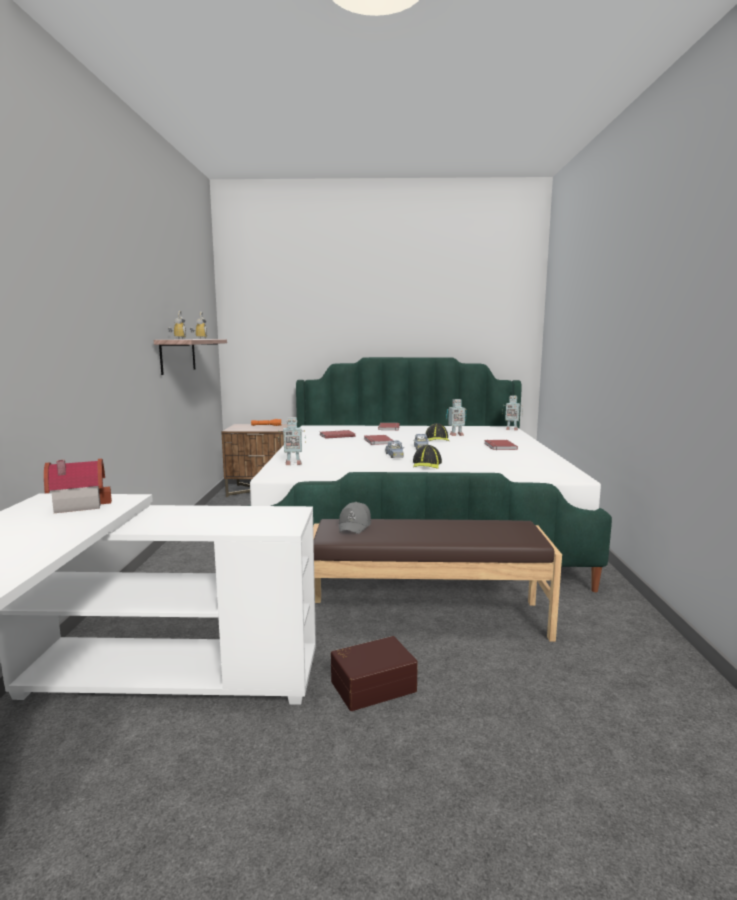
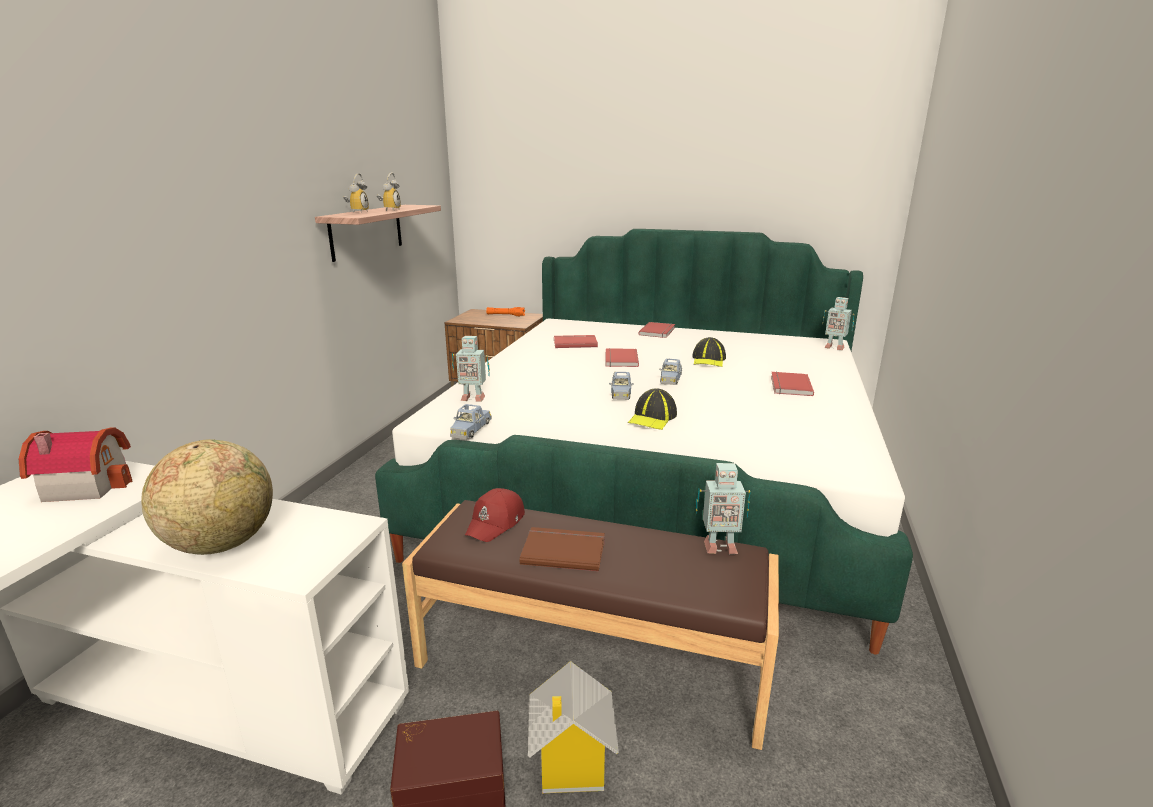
camera: 15 degrees right, 10 degrees up
(212, 523) = (221, 543): none -> globe
(310, 476) = (470, 429): none -> blue toy car
(355, 526) = (496, 523): grey cap -> red cap
(411, 532) = (563, 550): none -> brown book
(444, 665) = (570, 762): none -> toy house
(455, 435) = (741, 354): toy robot -> toy robot (718, 546)

